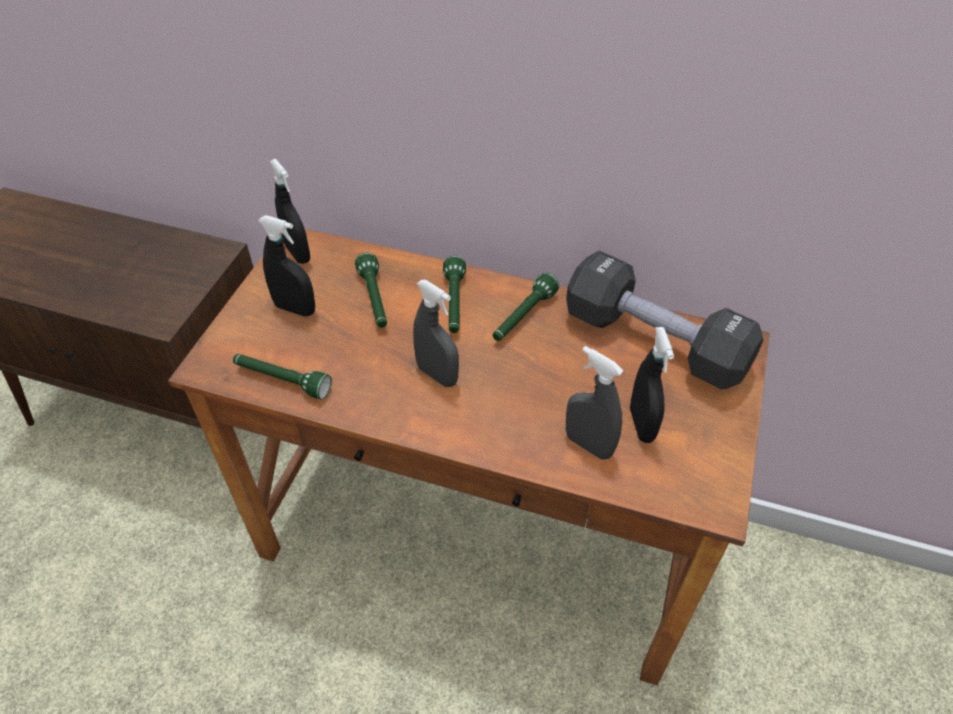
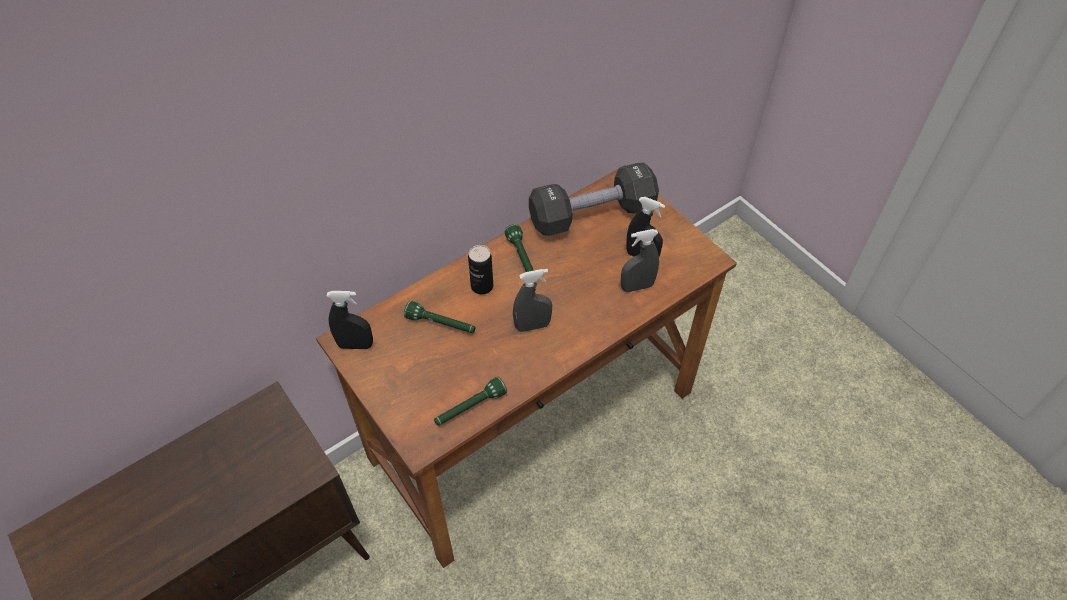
camera: 55 degrees left, 5 degrees up
(295, 309) = (410, 371): black spray bottle -> none
(454, 304) = (482, 286): green flashlight -> can

